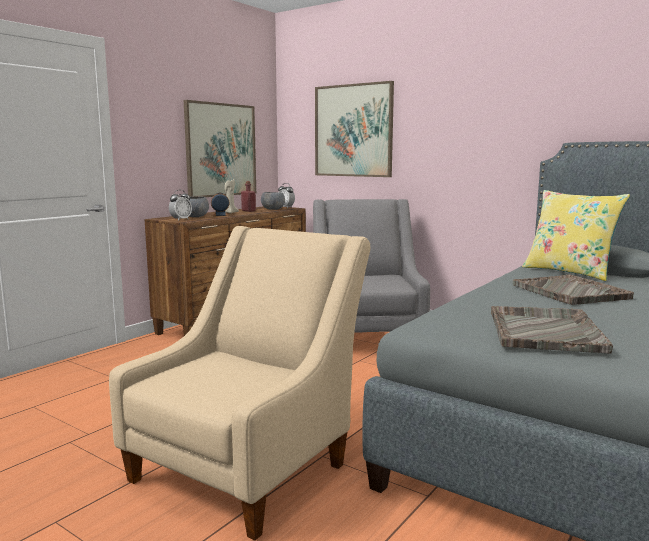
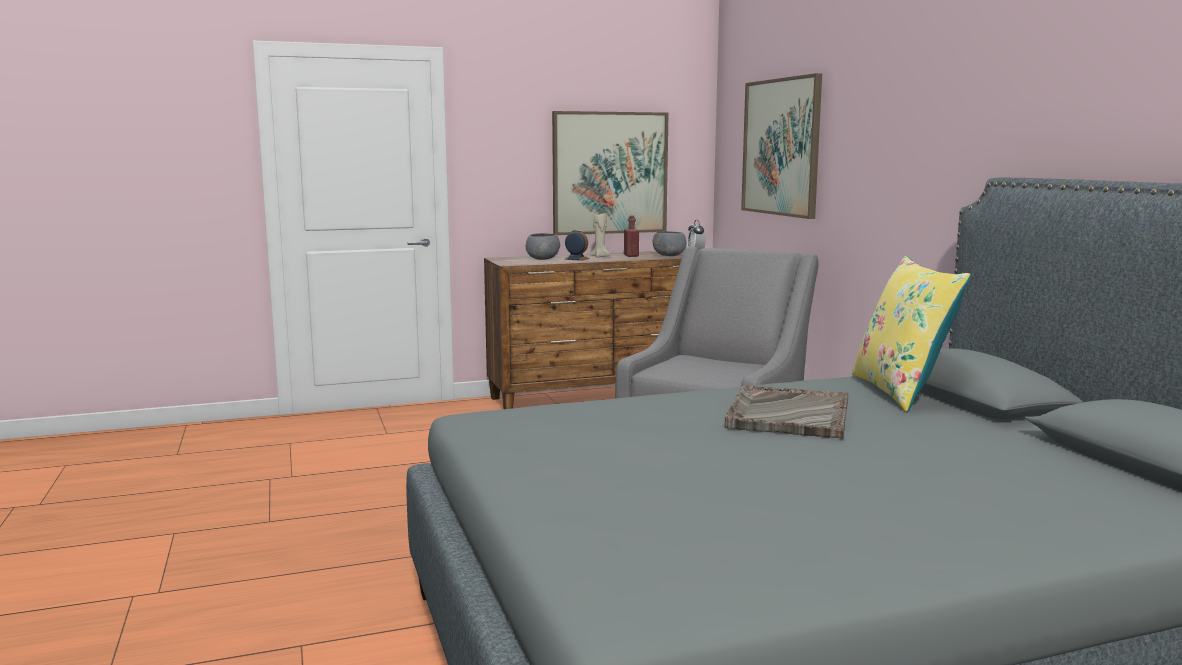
camera: 35 degrees right, 0 degrees up
(181, 219) = (513, 261): alarm clock -> none
(249, 465) = (361, 540): beige armchair -> none
(544, 331) = (572, 444): grey tray -> none

